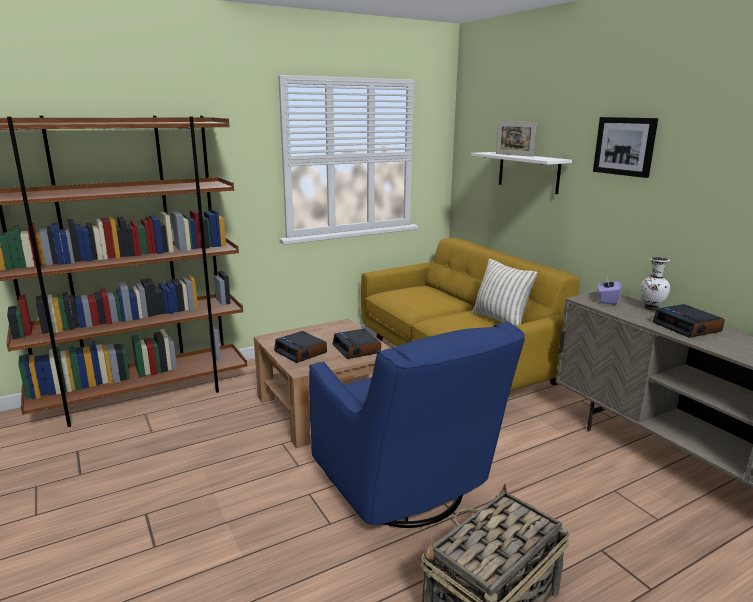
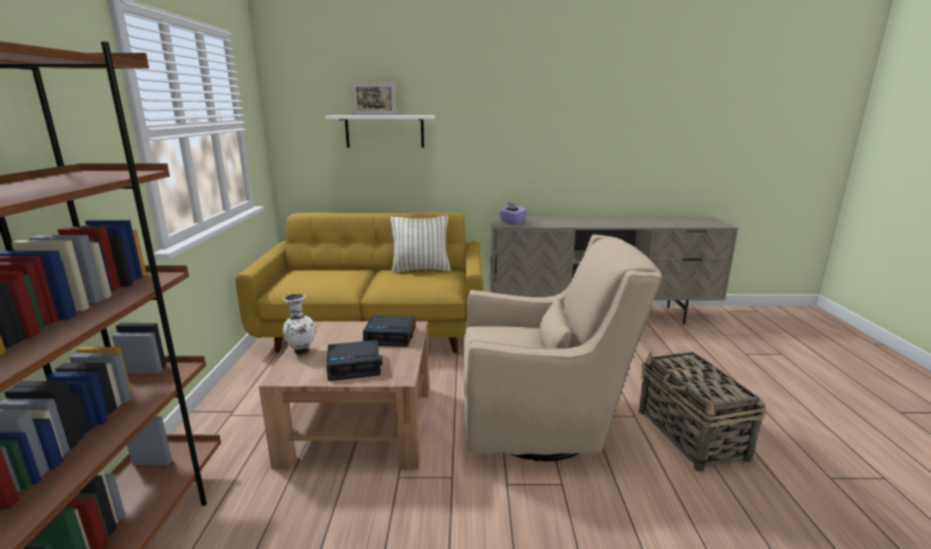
camera: 60 degrees left, 0 degrees up
(406, 491) = (542, 424): blue armchair -> beige armchair
(625, 146) = (486, 100): picture -> none
(650, 308) = (539, 218): white vase -> white vase (301, 351)
(687, 327) = (578, 221): alarm clock -> none

